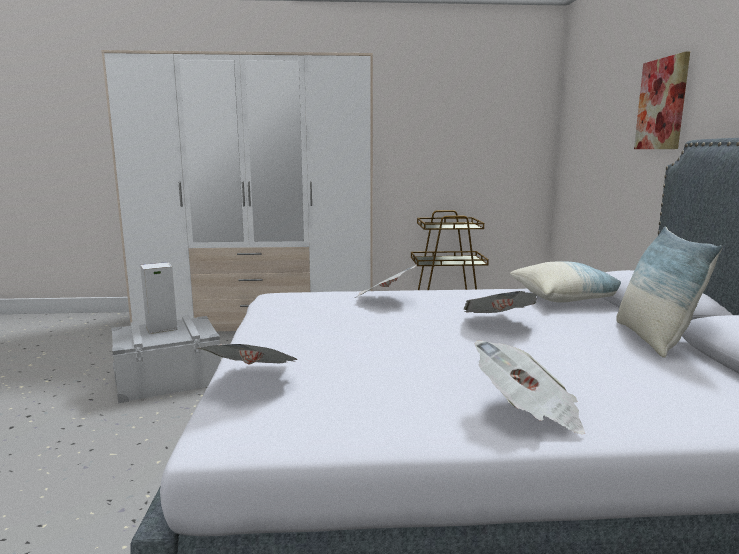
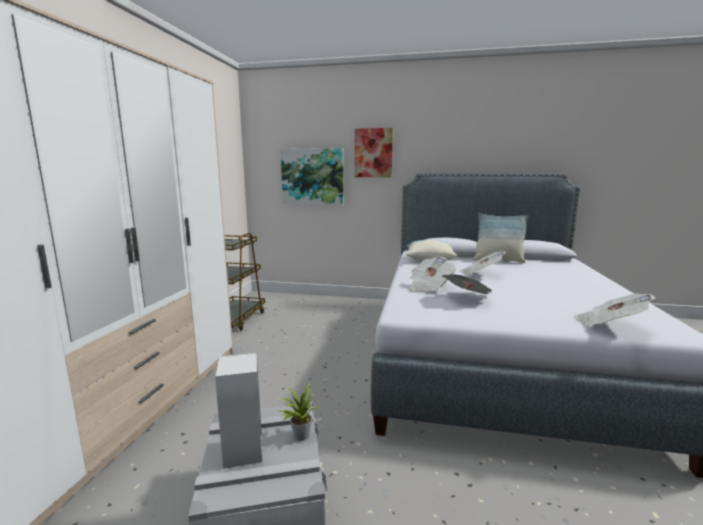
camera: 75 degrees left, 0 degrees up
(175, 338) = (299, 435): none -> potted plant
(528, 412) = (598, 285): newspaper -> newspaper (468, 298)
(601, 149) = (312, 176): none -> picture

